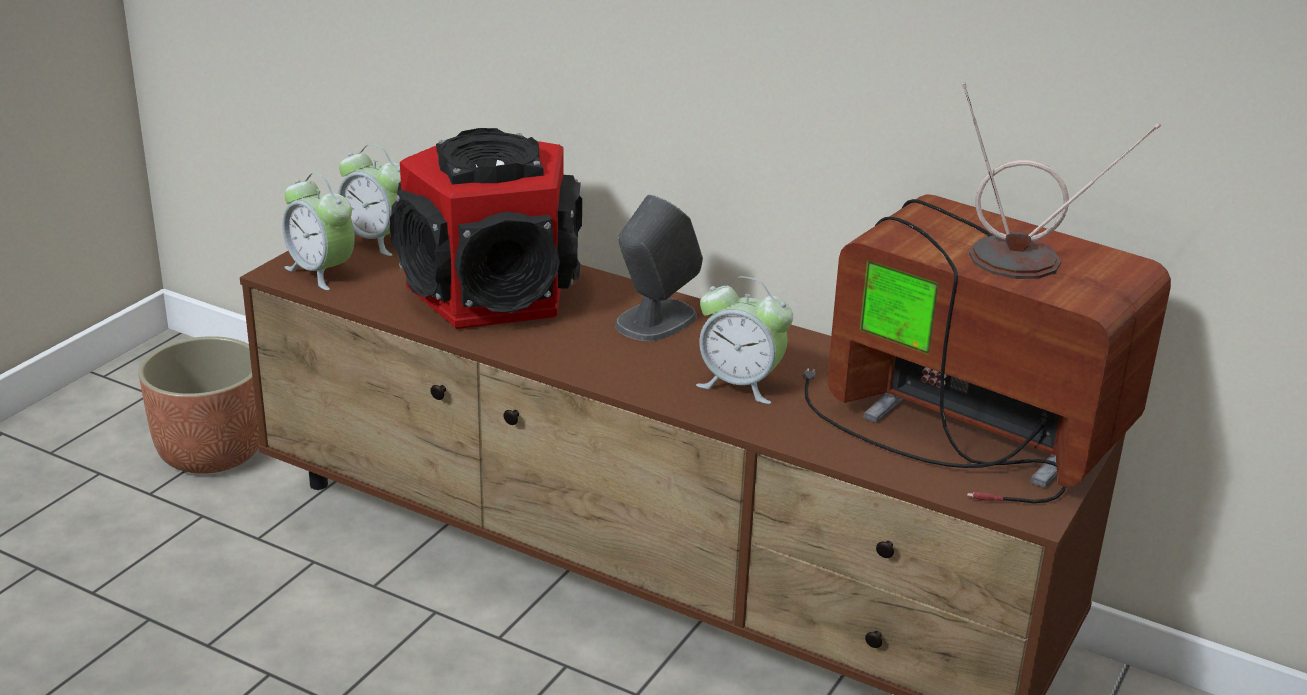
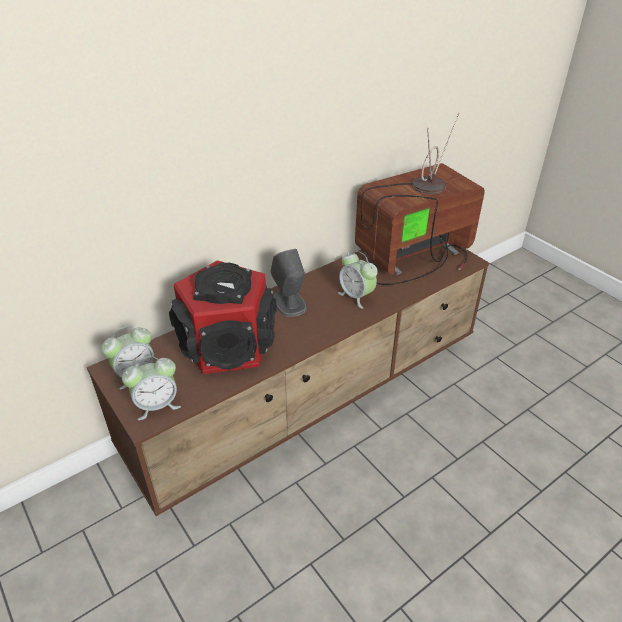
camera: 65 degrees left, 10 degrees up
(212, 452) = (93, 552): planter -> none
(740, 384) = (356, 296): alarm clock -> alarm clock turned 90 degrees clockwise

